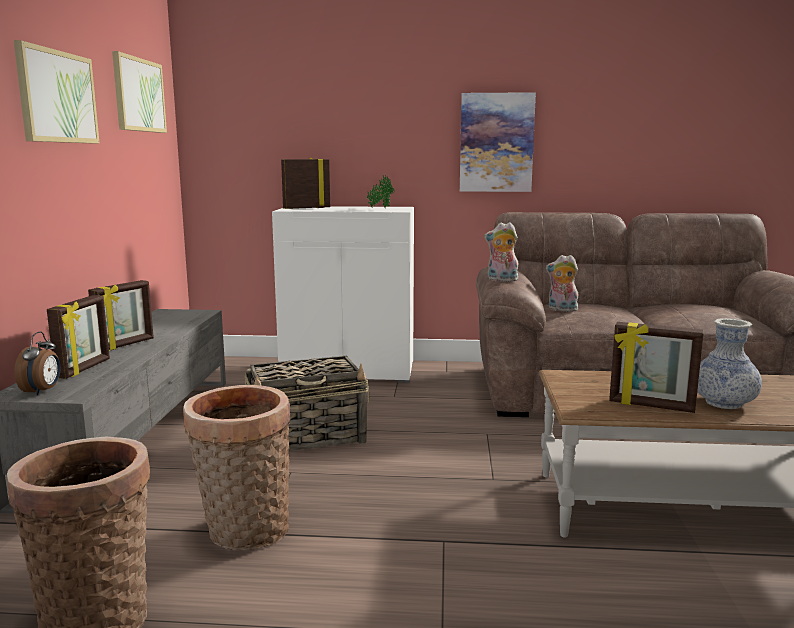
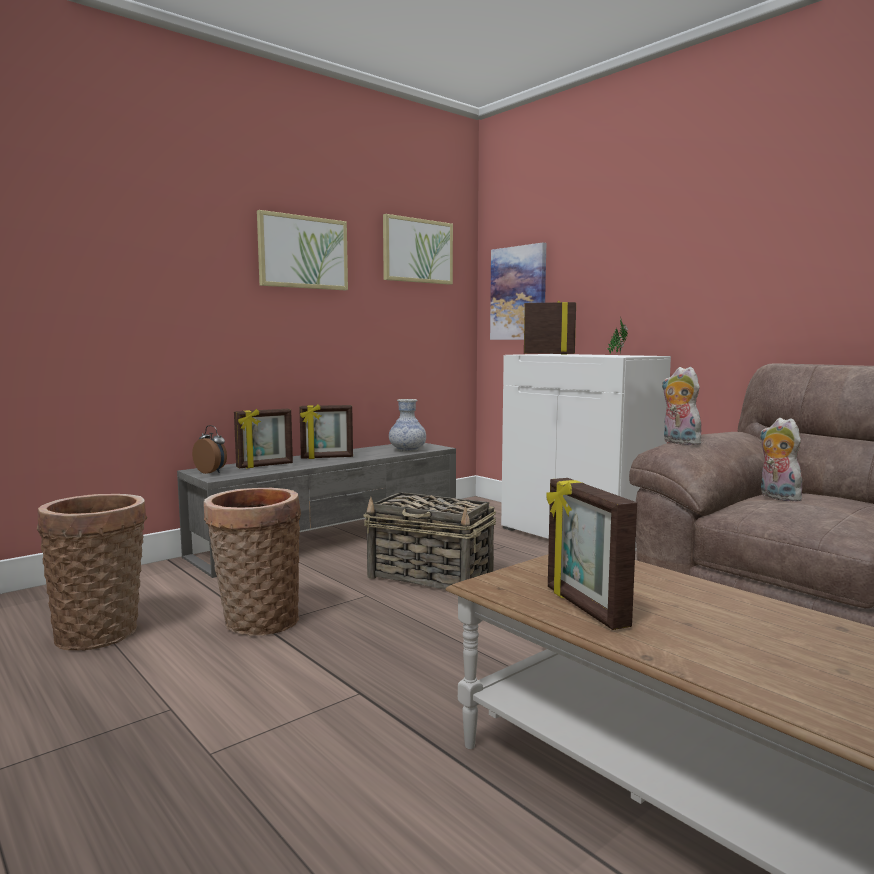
camera: 45 degrees right, 5 degrees down
(42, 391) = (212, 472): alarm clock -> alarm clock turned 105 degrees counterclockwise
(496, 143) = (780, 273): picture -> picture (518, 293)
(723, 403) = (700, 638): vase -> vase (407, 450)

